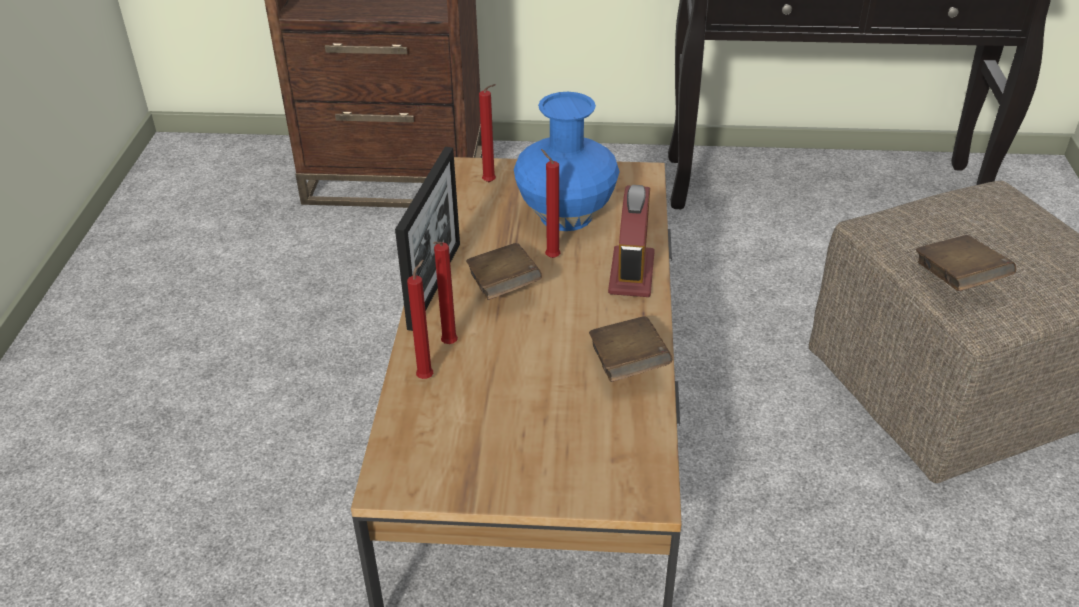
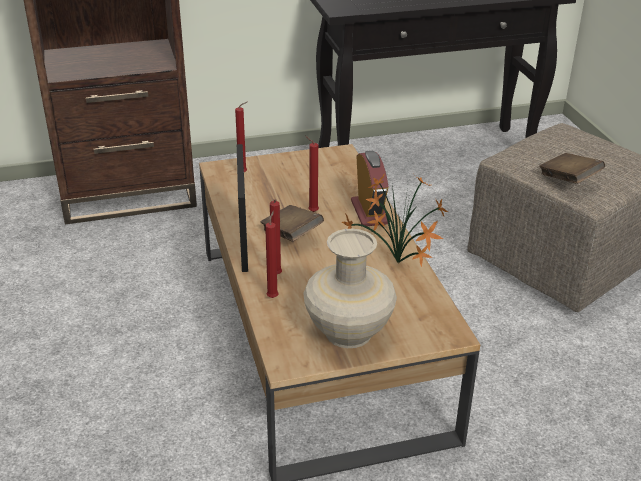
camera: 20 degrees left, 5 degrees down
(497, 458) = (348, 333): none -> beige vase
(565, 216) = (306, 186): blue vase -> none
(627, 366) = (398, 265): brown book -> potted plant

